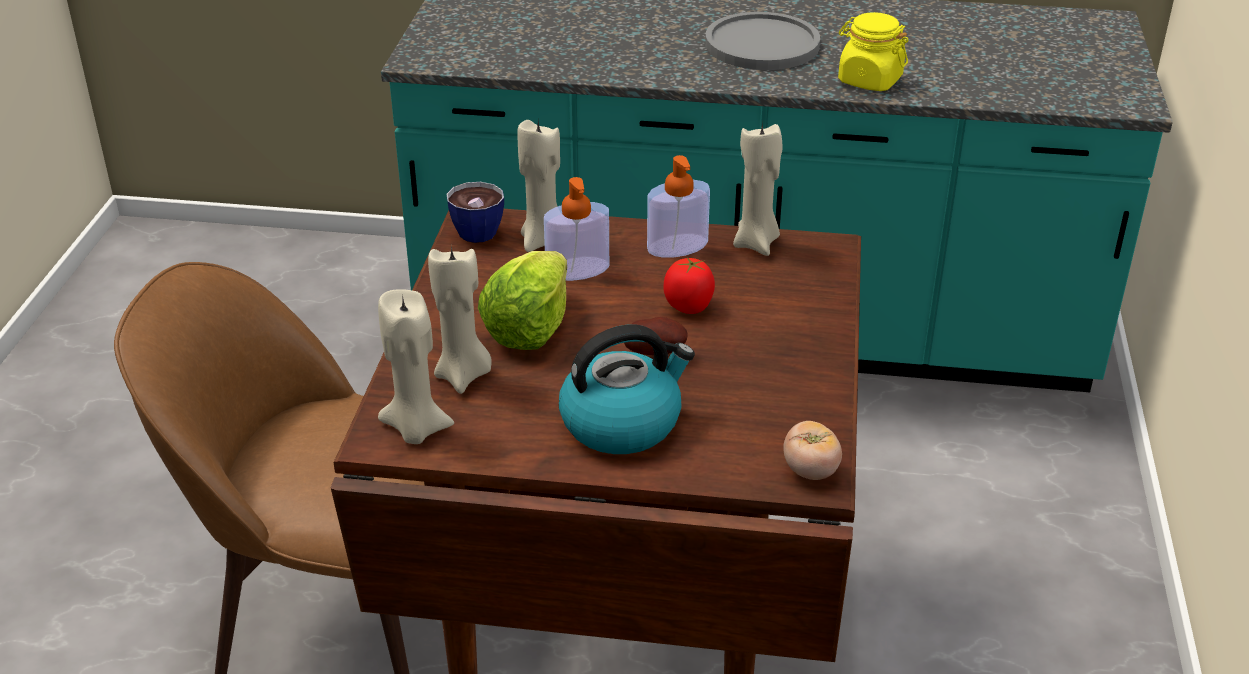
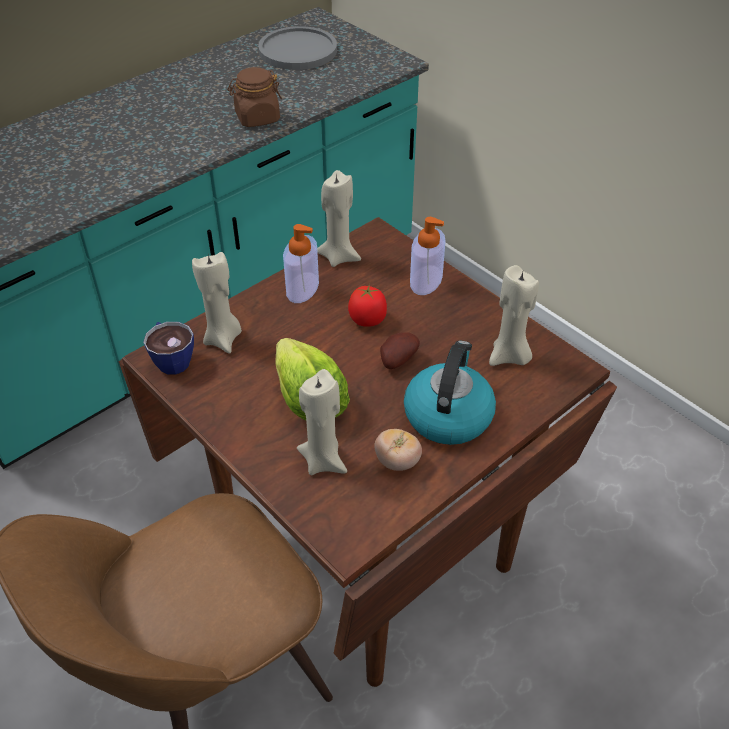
camera: 50 degrees left, 10 degrees up
(416, 429) = (355, 517): beige candle -> beige candle (509, 356)
(577, 269) = (273, 342): soap dispenser -> soap dispenser (426, 280)
(762, 44) = (160, 127): grey plate -> grey plate (298, 50)
(810, 471) = (564, 366): tomato -> tomato (397, 461)
(869, 80) = (257, 118): yellow jar -> brown jar

